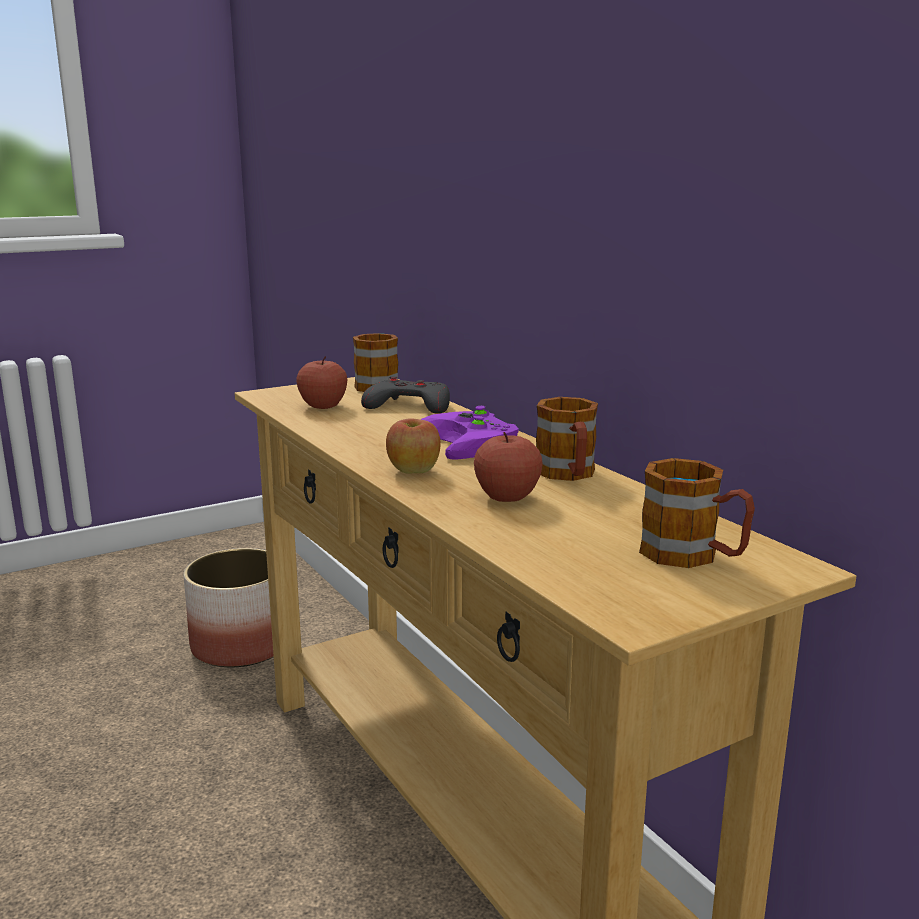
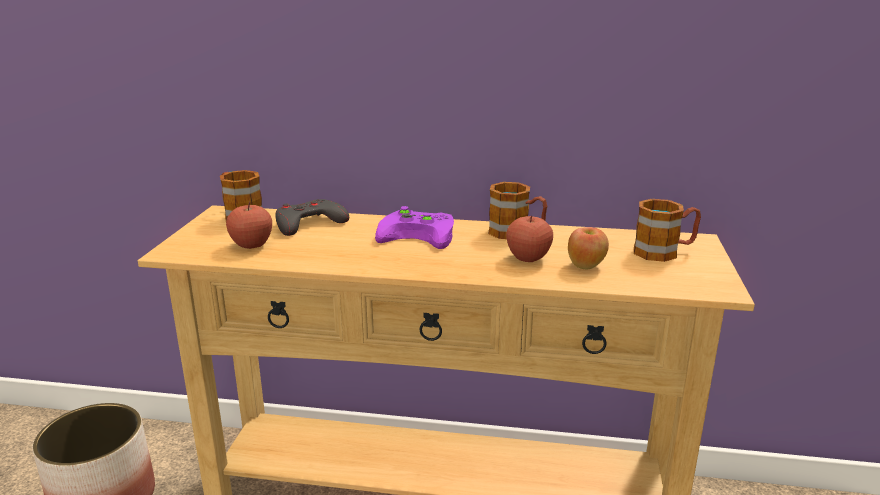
camera: 50 degrees left, 5 degrees up
(413, 471) = (444, 264): apple -> apple (586, 266)

